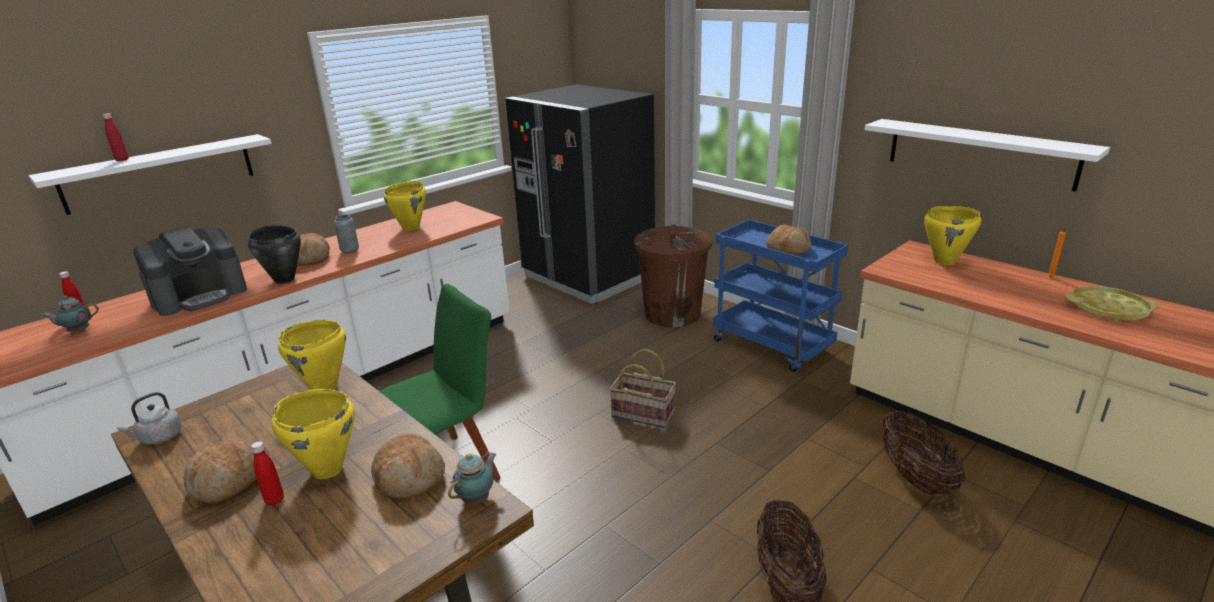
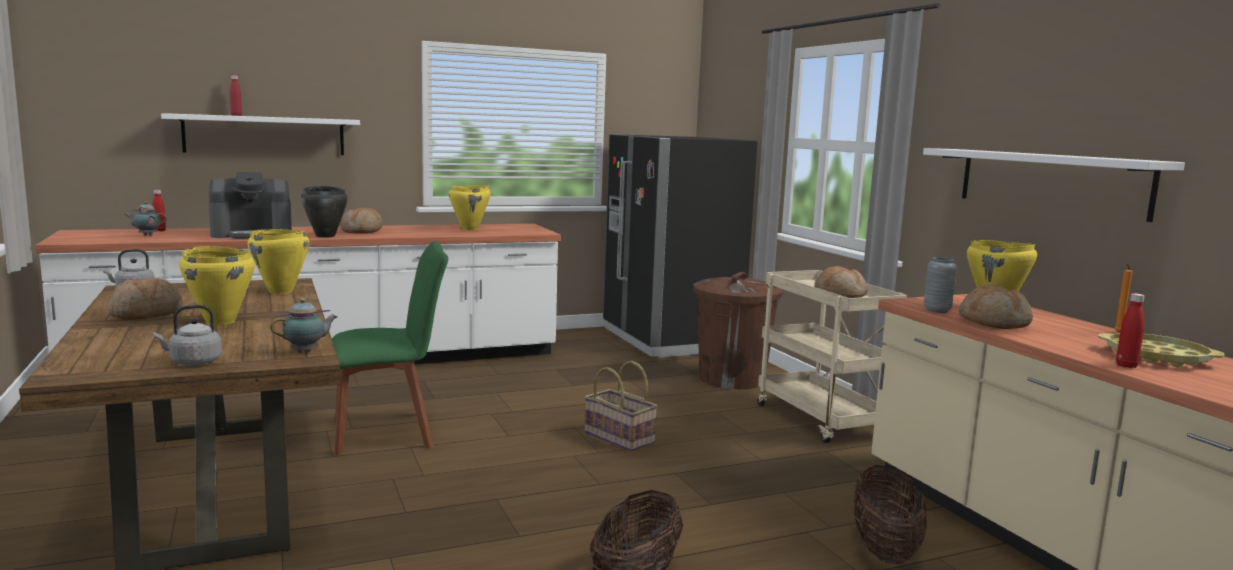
camera: 20 degrees right, 15 degrees down
(274, 500) = (162, 326): red bottle -> red bottle (1126, 366)
(350, 251) = (399, 232): grey vase -> grey vase (937, 311)
(388, 562) = (193, 362): none -> grey kettle
(409, 477) = (273, 335): bread -> bread (994, 322)
(773, 346) = (822, 421): blue cart -> beige cart

